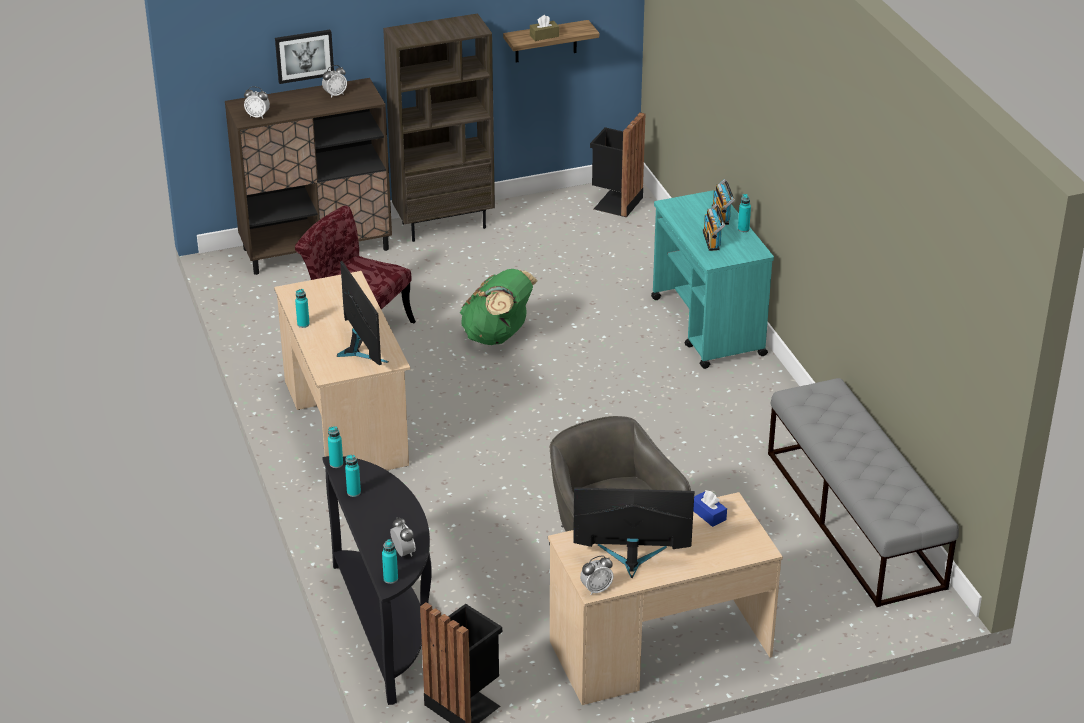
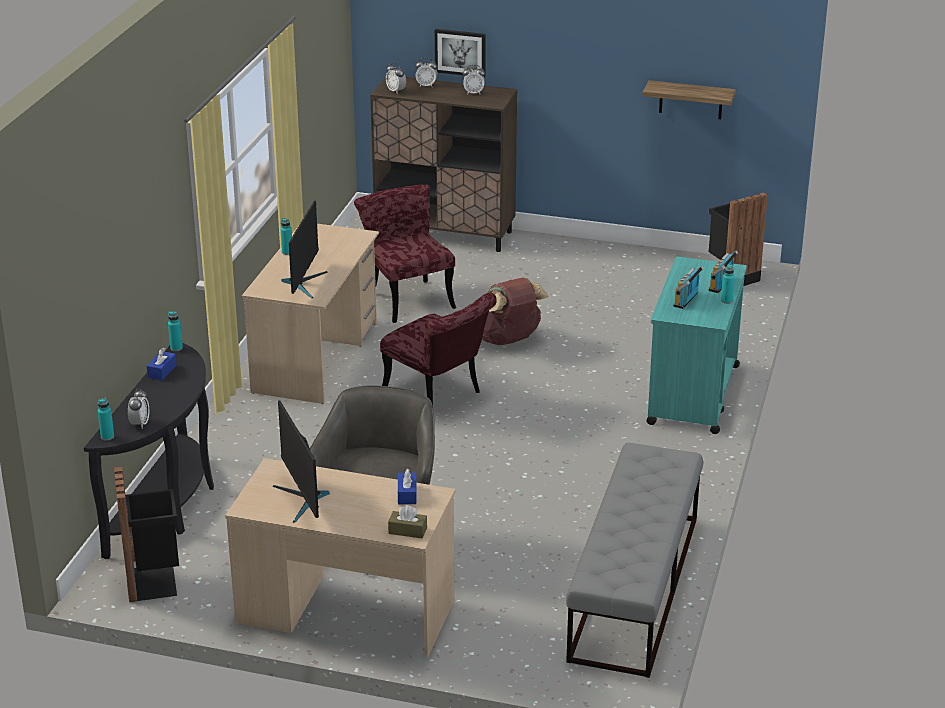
camera: 35 degrees right, 5 degrees down
(353, 492) = (162, 371): turquoise bottle -> blue tissue box
(444, 225) = (566, 248): brown bookcase -> none
(498, 336) = (507, 340): green backpack -> brown backpack
(501, 414) = (438, 396): none -> red chair
(544, 36) = (679, 90): brown tissue box -> brown tissue box (407, 531)
(596, 589) = (247, 509): alarm clock -> alarm clock (426, 85)
(631, 559) = (303, 499): monitor -> monitor turned 150 degrees counterclockwise

